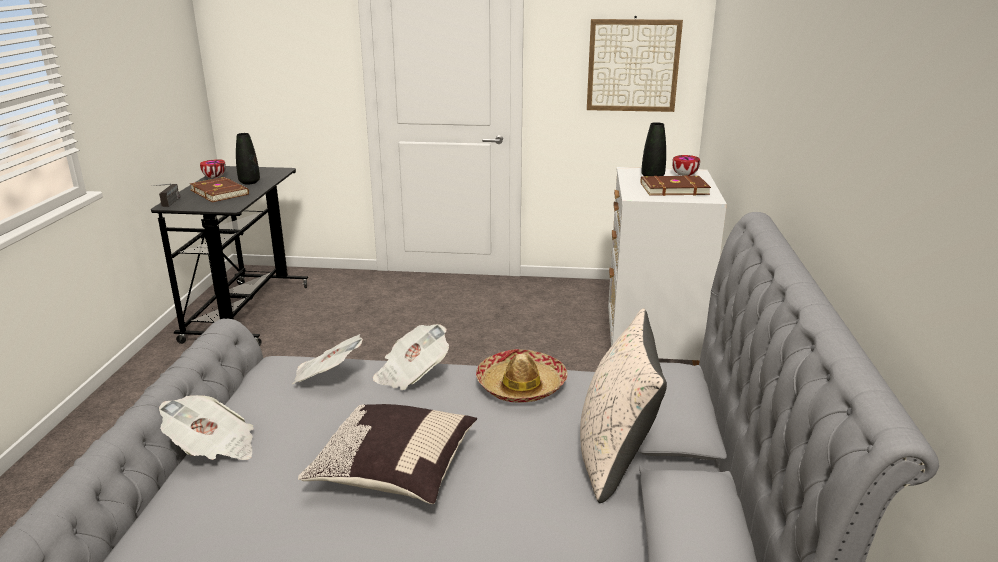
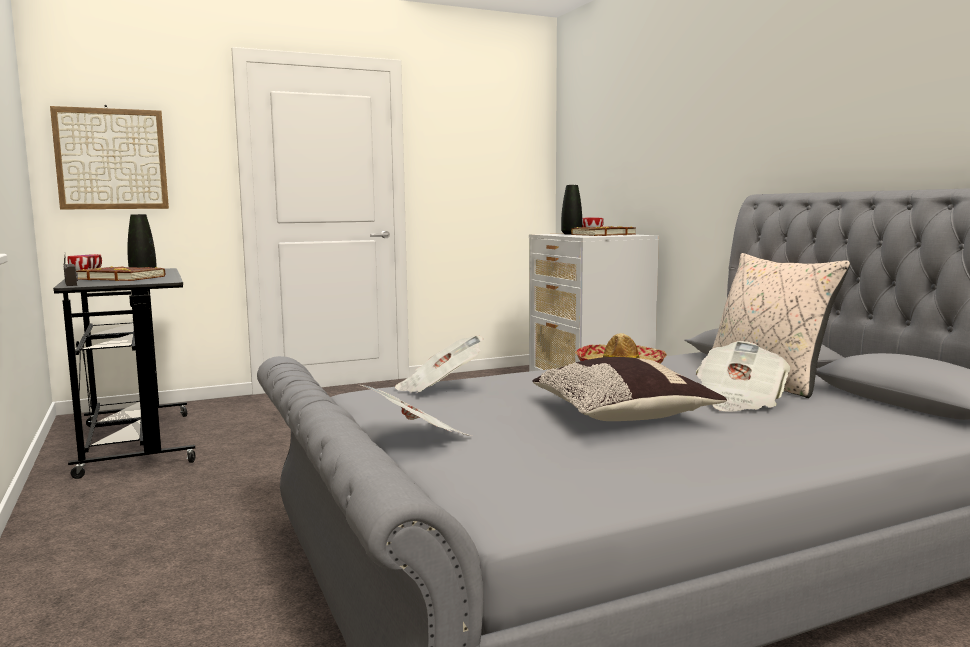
camera: 30 degrees left, 15 degrees down
(411, 374) = (515, 377): newspaper -> newspaper (739, 401)
(633, 64) = (498, 160): picture -> picture (111, 157)

